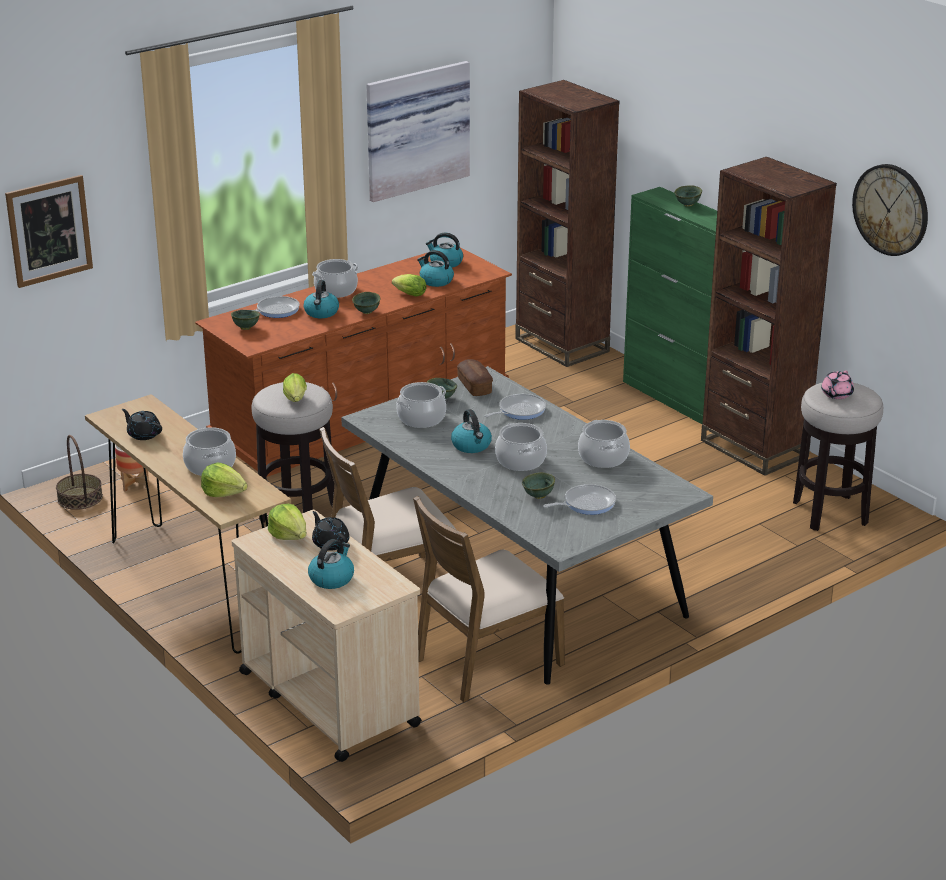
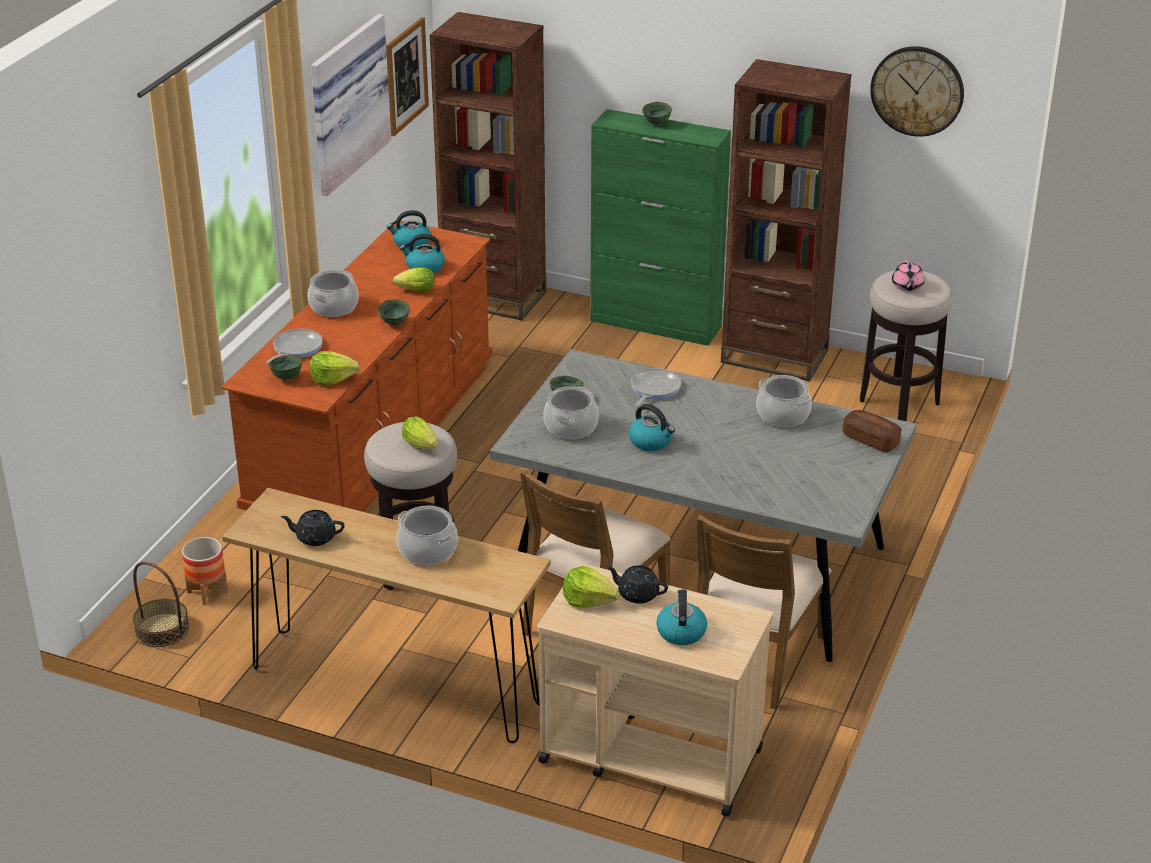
camera: 30 degrees left, 5 degrees up
(49, 230) = (81, 330): picture -> picture (406, 76)
(224, 492) = (476, 576): lettuce -> lettuce (332, 379)
(321, 313) = (348, 337): kettle -> none
(474, 386) = (582, 375): bread -> bread (870, 440)
(520, 461) = (713, 443): cooking pot -> none
(538, 496) = (770, 476): green bowl -> none
(586, 503) = (820, 468): frying pan -> none

